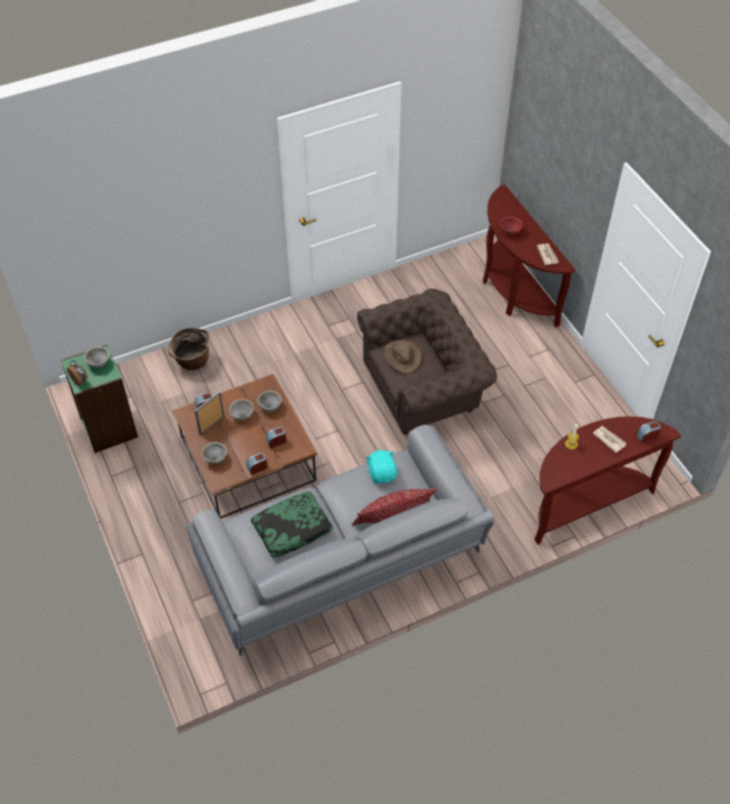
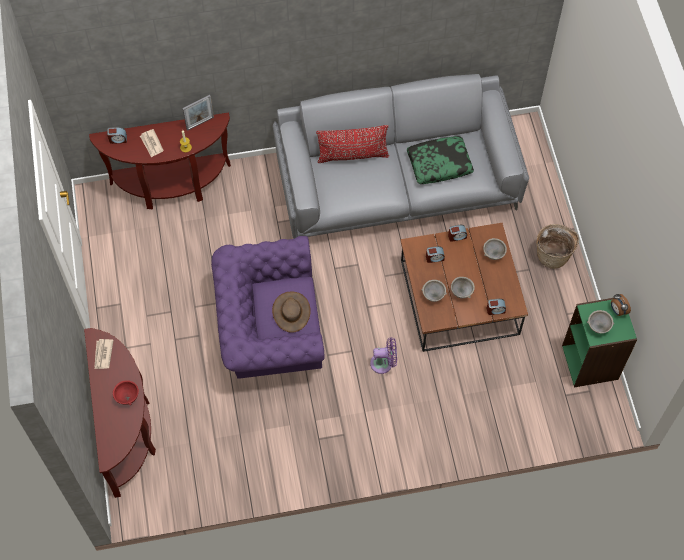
camera: 165 degrees left, 10 degrees up
(192, 362) = (498, 422): basket -> basket (553, 254)
(212, 425) = (492, 289): picture frame -> picture frame (200, 123)
(308, 386) = (384, 363): none -> purple fan
(382, 473) = (350, 194): turquoise plush toy -> none
(424, 389) = (269, 332): brown armchair -> purple armchair

